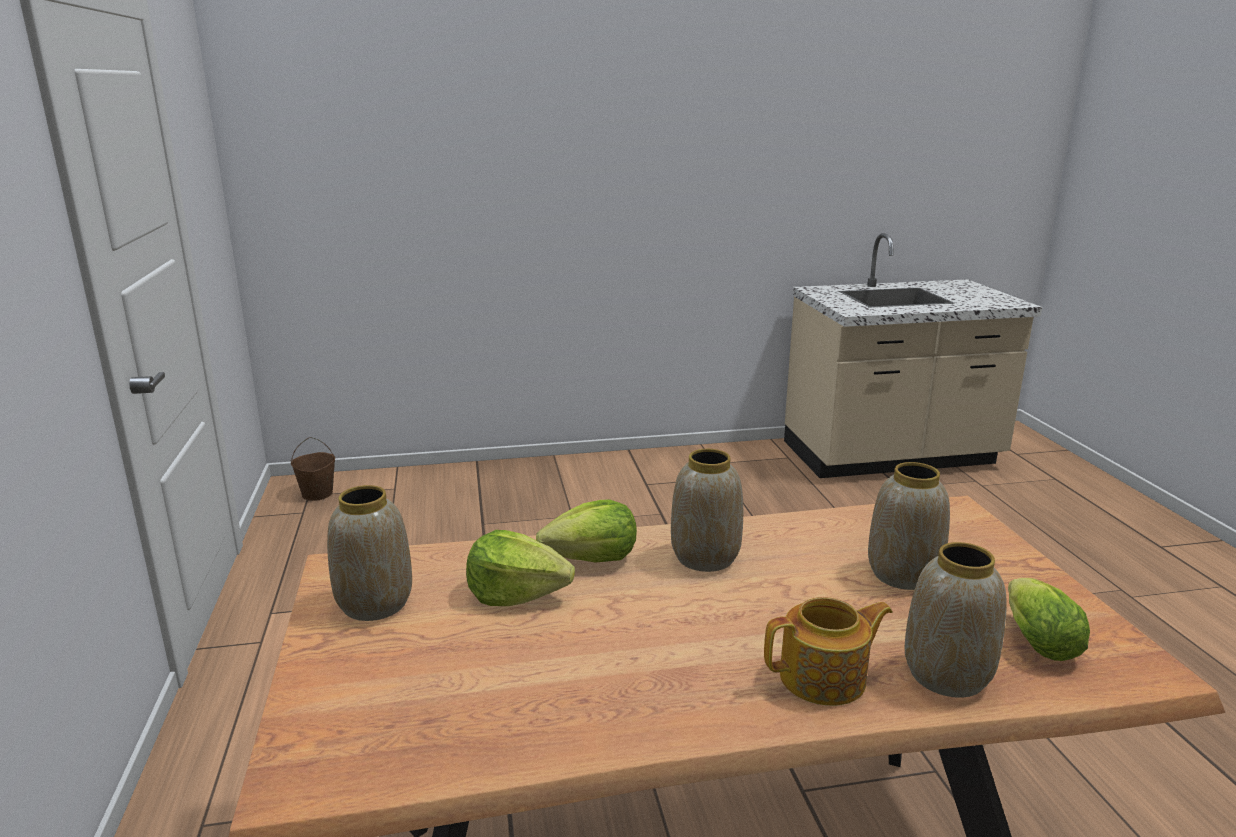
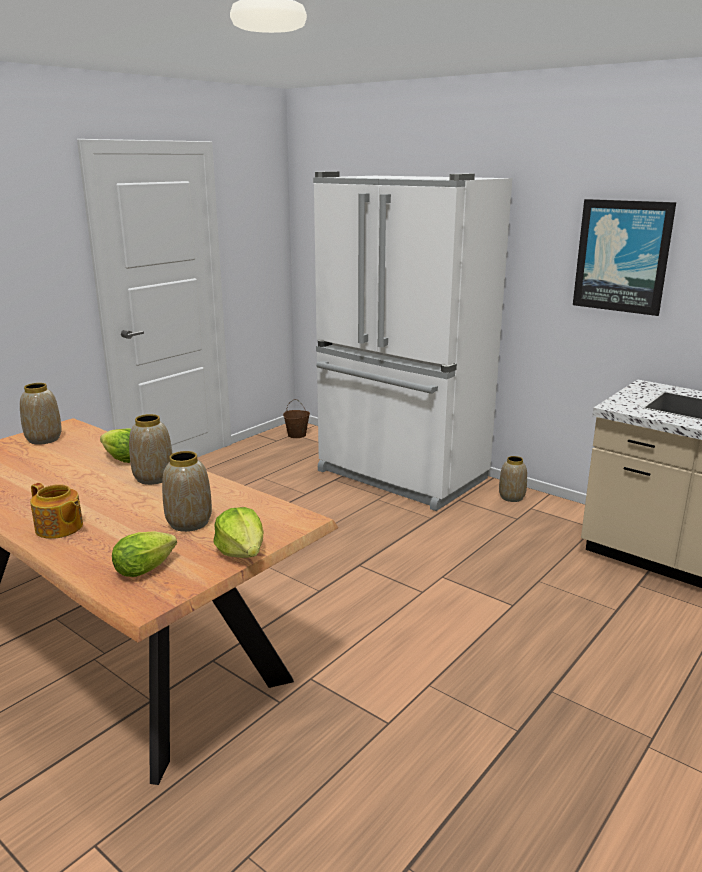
camera: 50 degrees right, 0 degrees up
(516, 593) = (76, 456): lettuce -> lettuce (242, 552)
(544, 487) = (400, 476): none -> white fridge
(764, 154) = (622, 256): none -> picture
(948, 676) = (86, 553): vase -> vase (511, 497)

